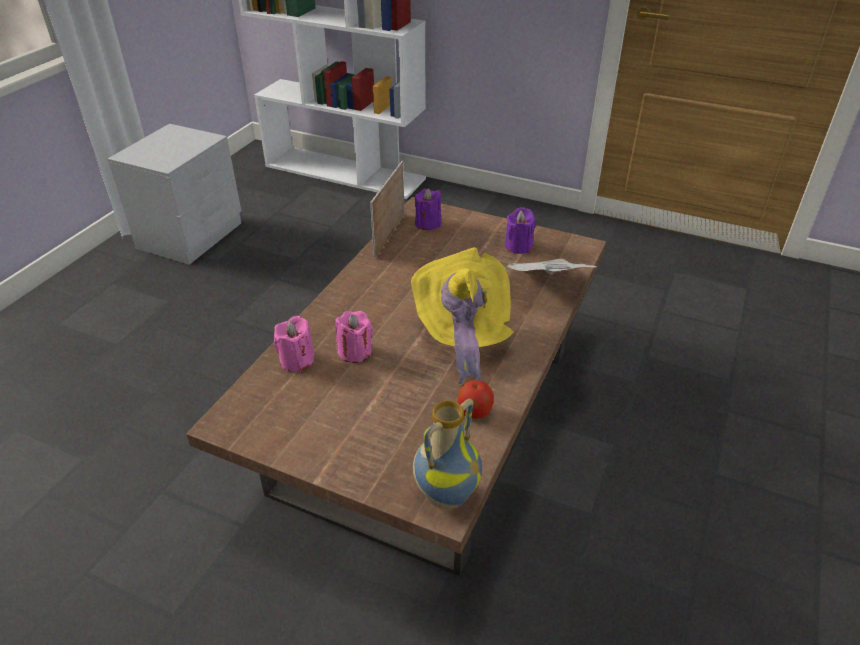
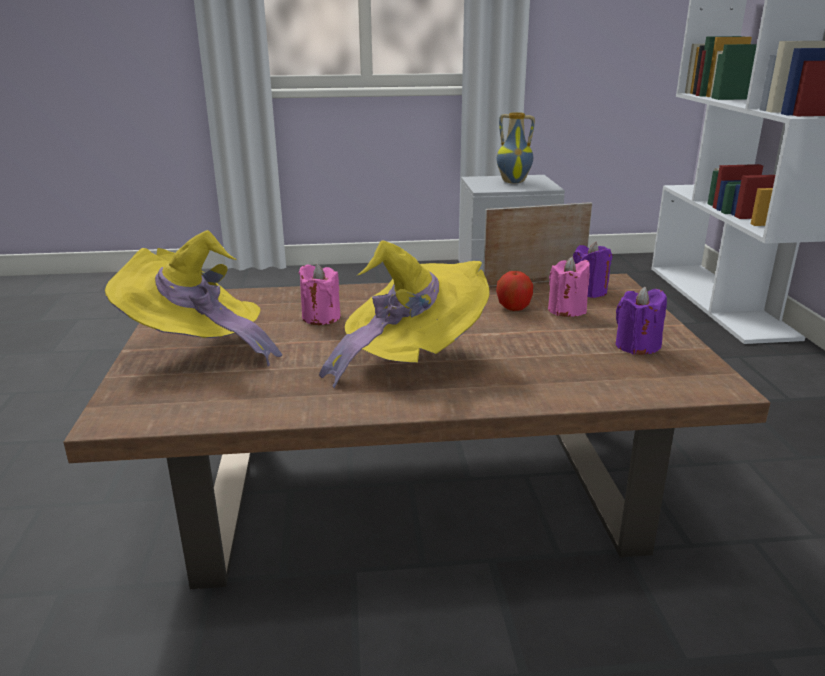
camera: 60 degrees right, 15 degrees down
(297, 360) = (284, 300): pink candle -> pink candle (566, 310)
(351, 434) = (197, 347): none -> yellow hat
(445, 493) = (133, 414): vase -> vase (514, 181)
(474, 412) = (278, 397): apple -> apple (513, 308)
(548, 285) = (583, 384): newspaper -> none

